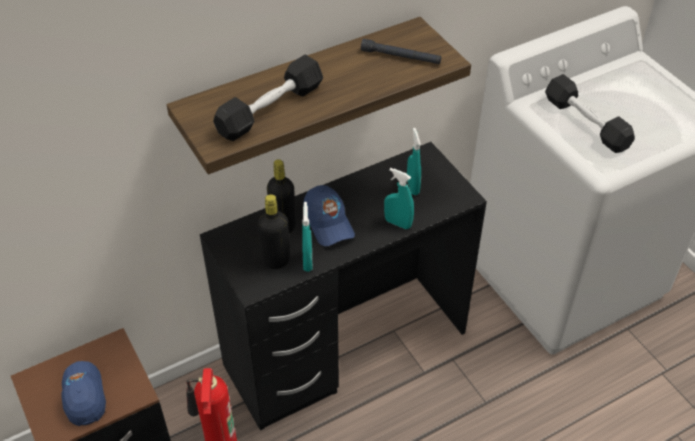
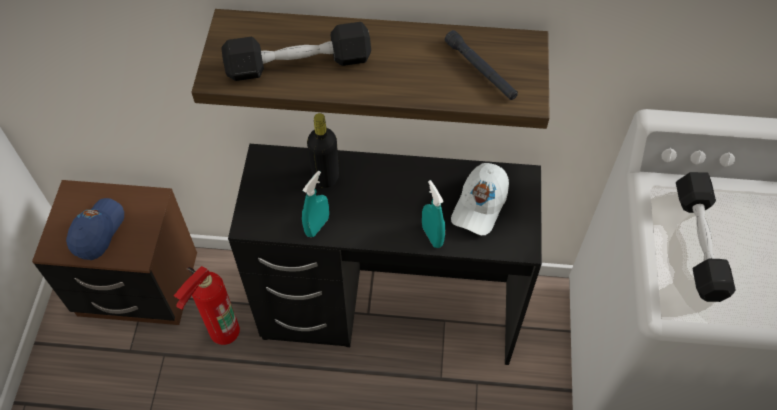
camera: 35 degrees right, 10 degrees up
(276, 260) = (291, 208): black bottle -> none
(328, 223) = (367, 198): blue cap -> none
(413, 186) = (480, 205): turquoise spray bottle -> white cap

